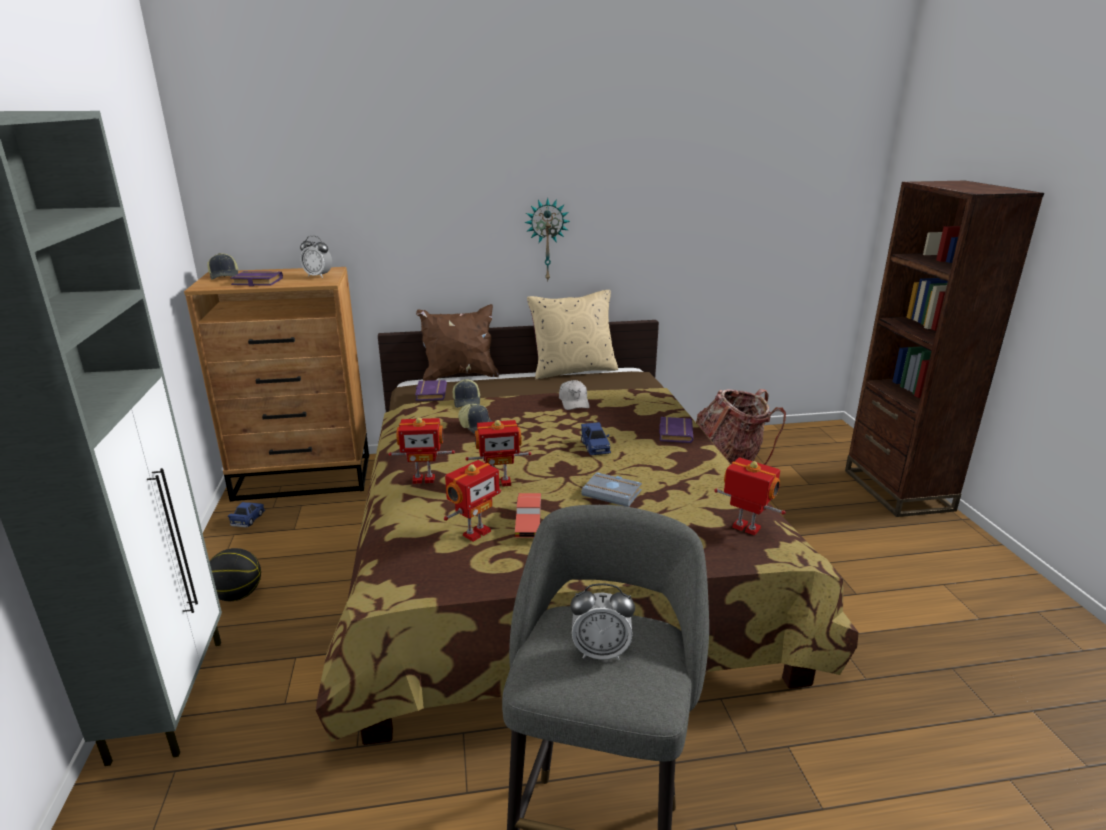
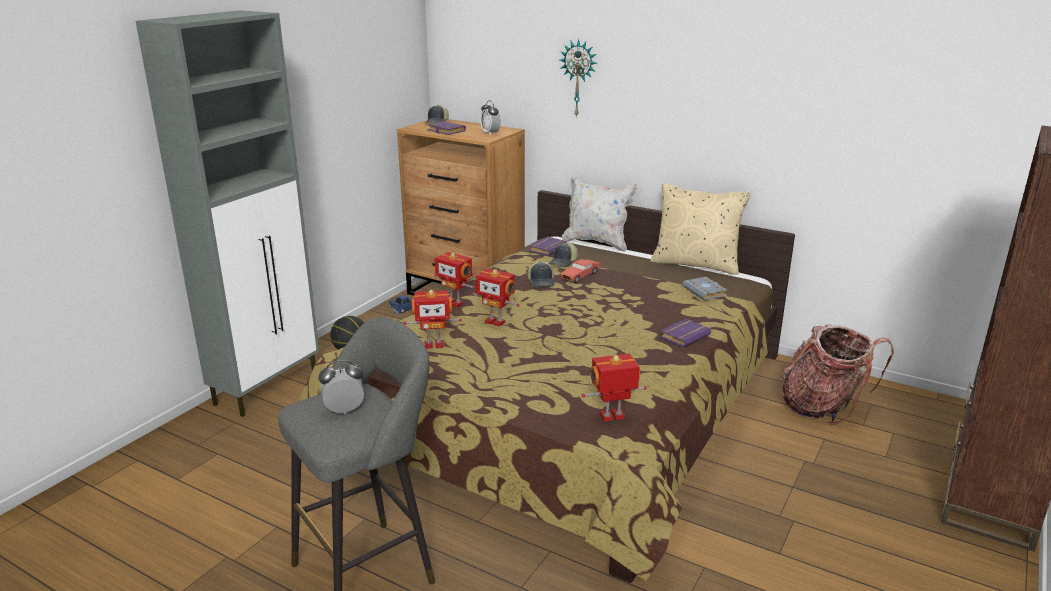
camera: 40 degrees right, 0 degrees up
(460, 376) = (597, 243): brown pillow -> white pillow
(528, 522) = (472, 351): red toy car -> red toy car (580, 276)
(547, 240) = (692, 132): wall clock -> wall clock (579, 78)
(574, 402) = (643, 287): white cap -> none
(595, 446) = (601, 323): blue toy car -> none
(601, 651) = (344, 410): alarm clock -> alarm clock turned 120 degrees clockwise
(613, 493) = (558, 357): grey book -> grey book (706, 292)
(745, 528) = (612, 417): toy robot -> toy robot turned 90 degrees counterclockwise

